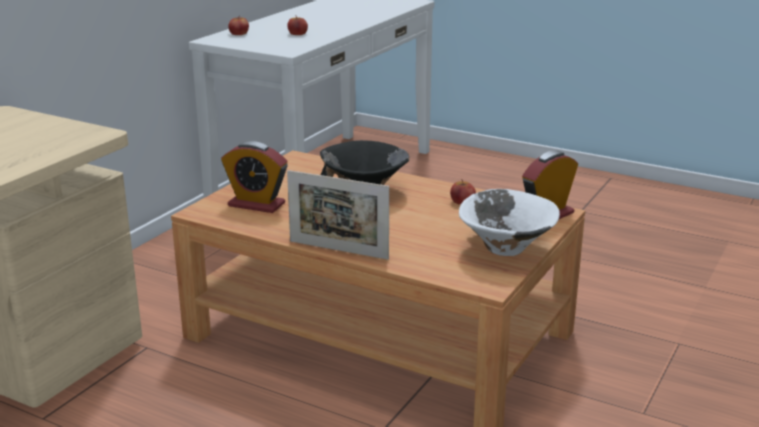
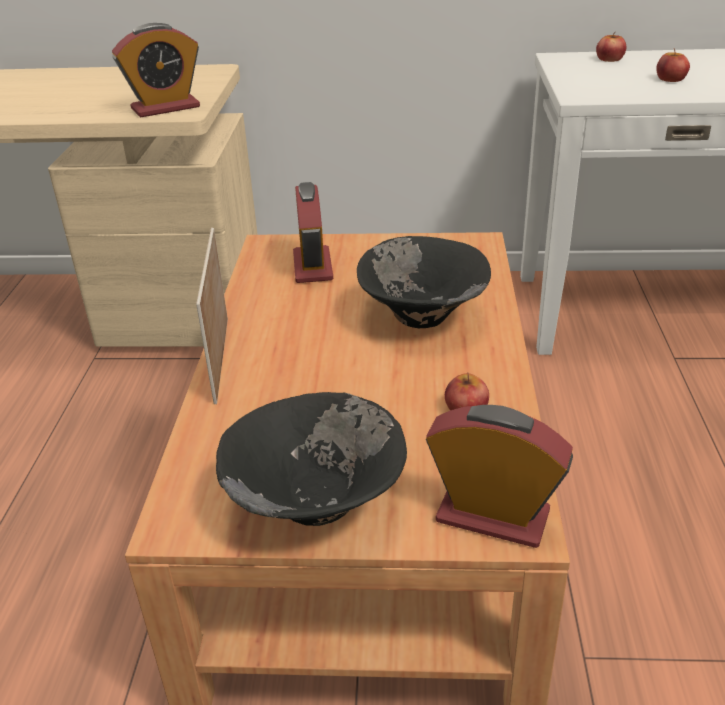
camera: 65 degrees right, 10 degrees up
(74, 137) = (165, 108): none -> alarm clock
(505, 249) = (315, 505): white bowl -> black bowl

